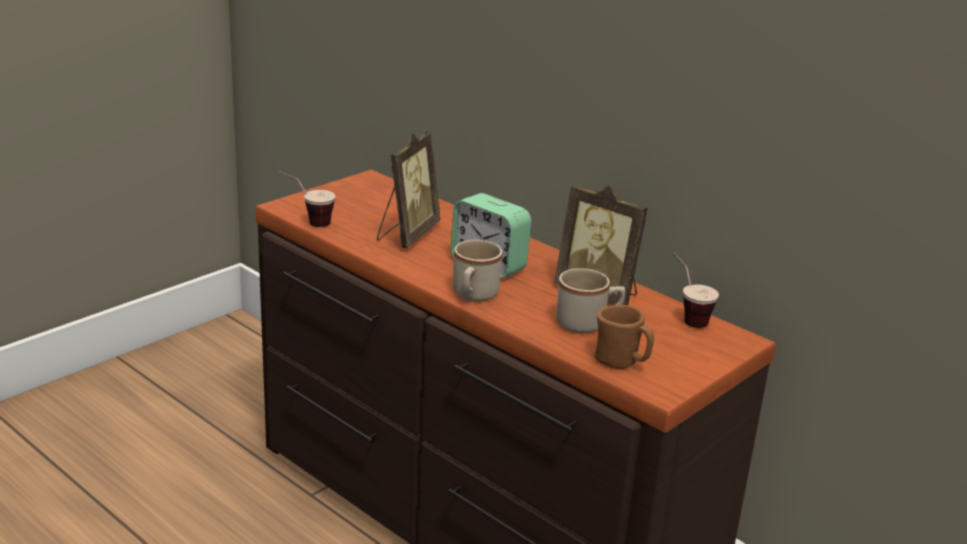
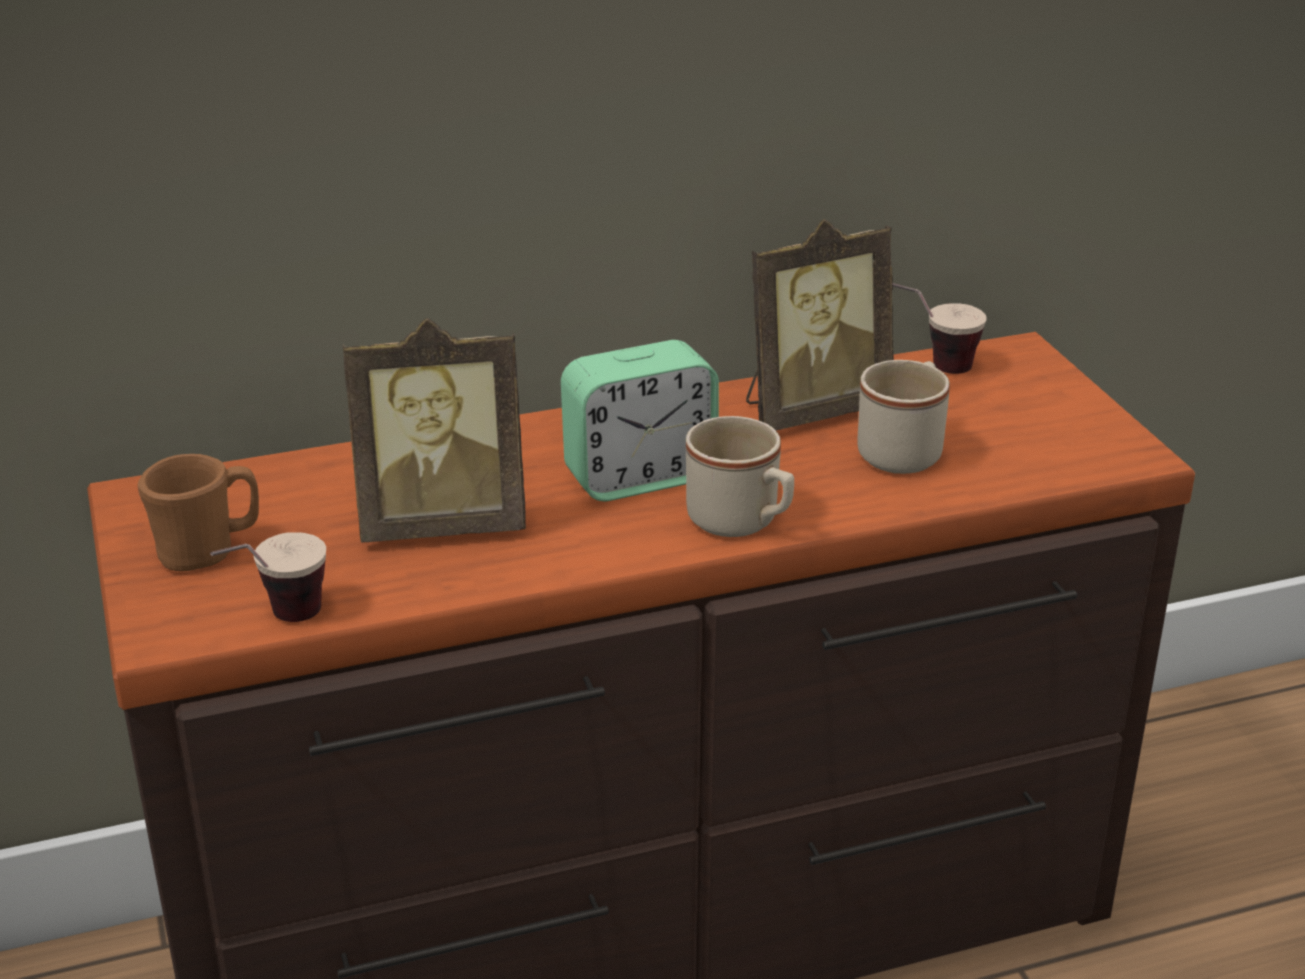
camera: 60 degrees left, 5 degrees up
(406, 234) = (442, 523): picture frame -> picture frame turned 120 degrees clockwise
(621, 362) = (1039, 460): brown mug -> brown mug (208, 551)

